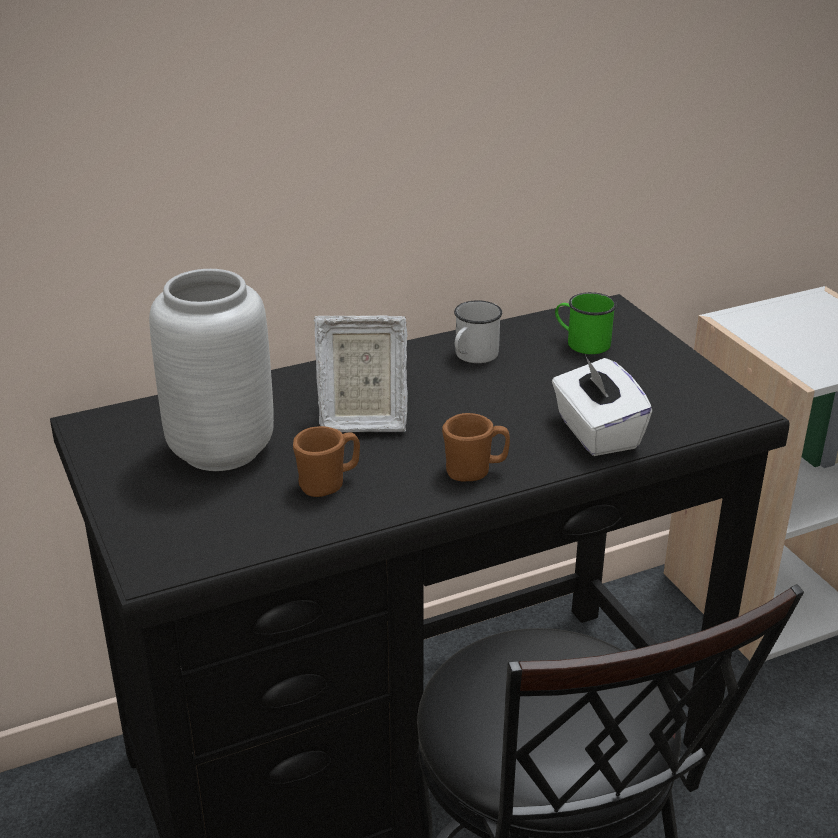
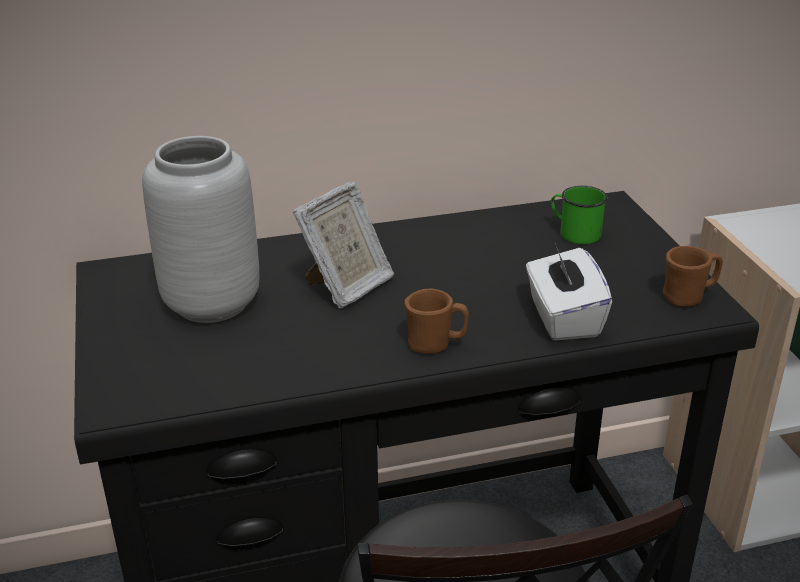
camera: 10 degrees right, 0 degrees up
(328, 484) = (296, 343): brown mug -> brown mug (688, 297)
(361, 419) = (346, 287): picture frame -> picture frame turned 60 degrees counterclockwise
(472, 356) = (467, 237): white mug -> none

